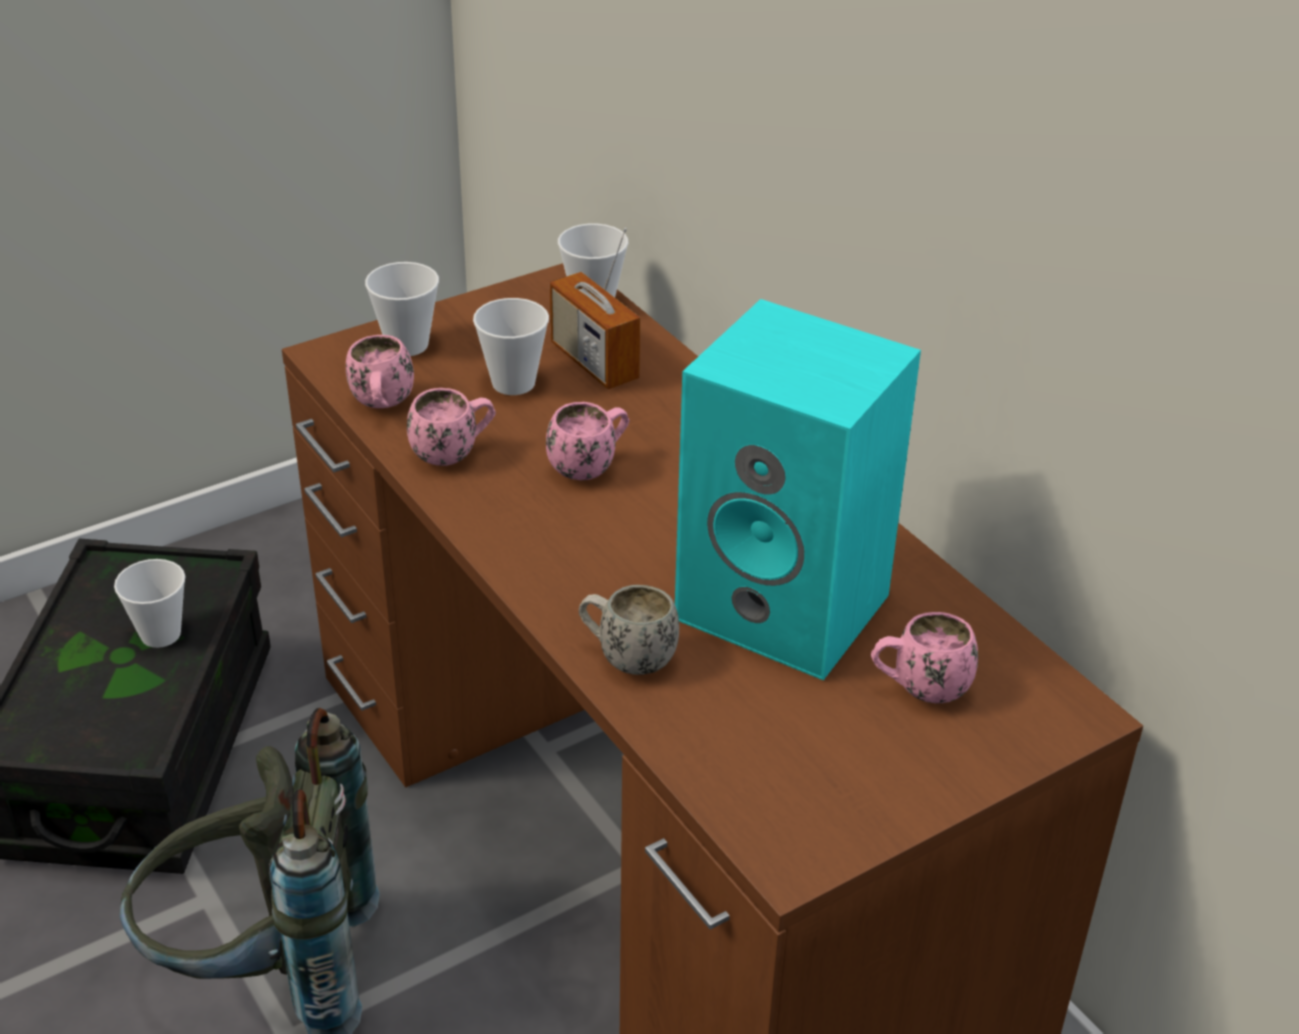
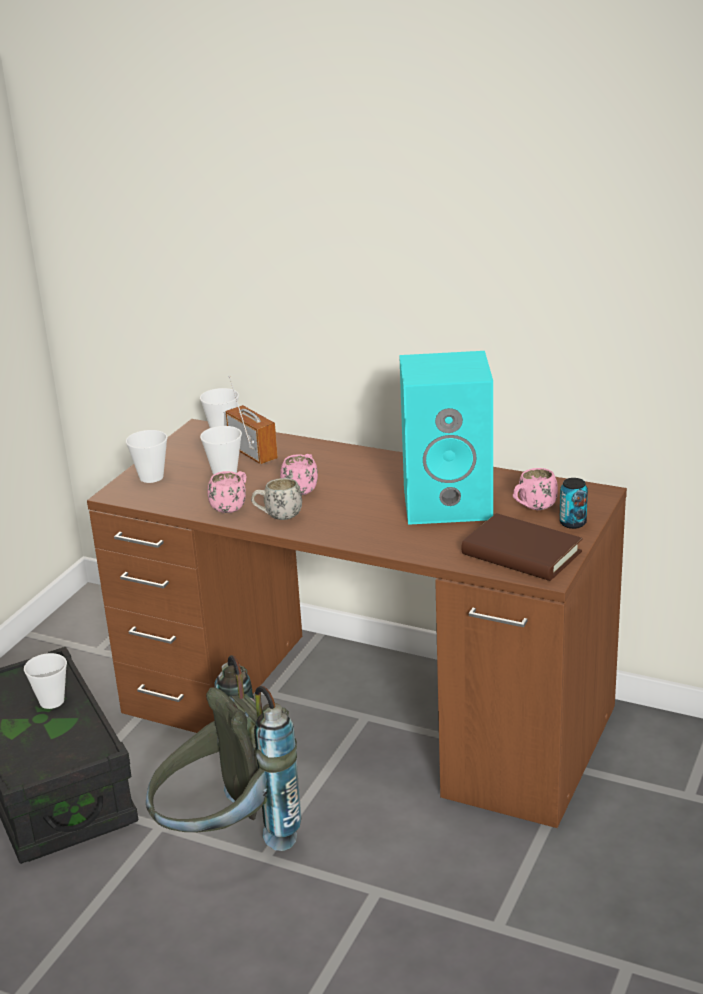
camera: 30 degrees left, 10 degrees down
(382, 406) = (172, 503): pink mug -> none
(594, 362) = (253, 453): radio -> radio turned 150 degrees counterclockwise
(626, 657) = (404, 543): white mug -> white mug (278, 517)
(794, 782) = (521, 553): none -> brown book
(957, 759) = (572, 523): none -> can

